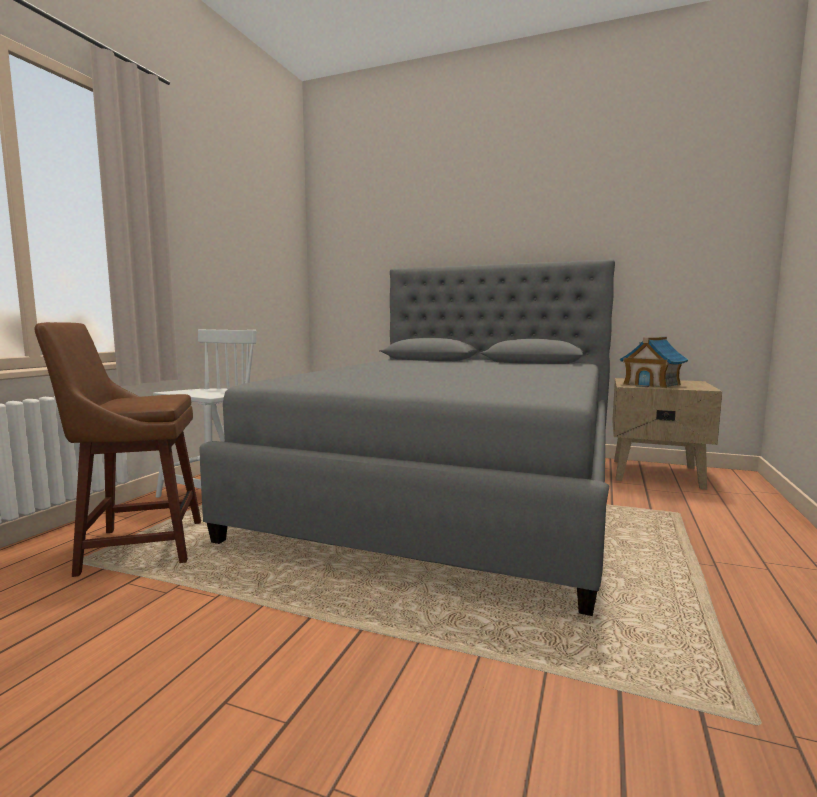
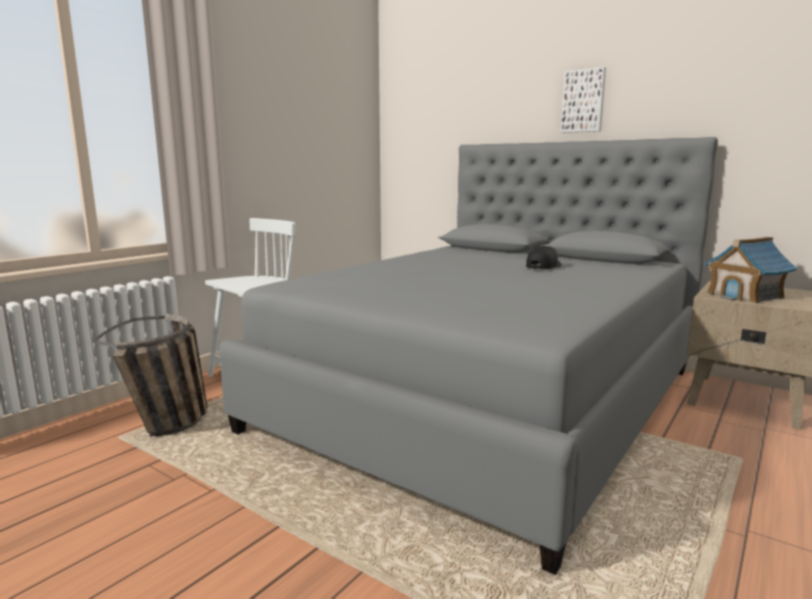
camera: 15 degrees right, 5 degrees up
(136, 546) = (170, 428): brown chair -> basket
(492, 366) = (543, 266): none -> black cap
(501, 230) = (583, 101): none -> picture

